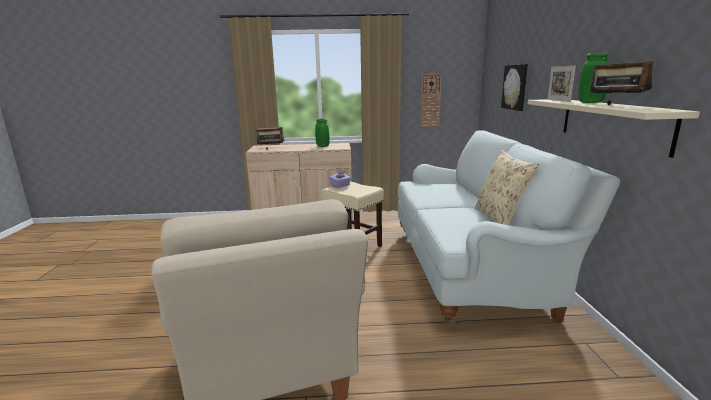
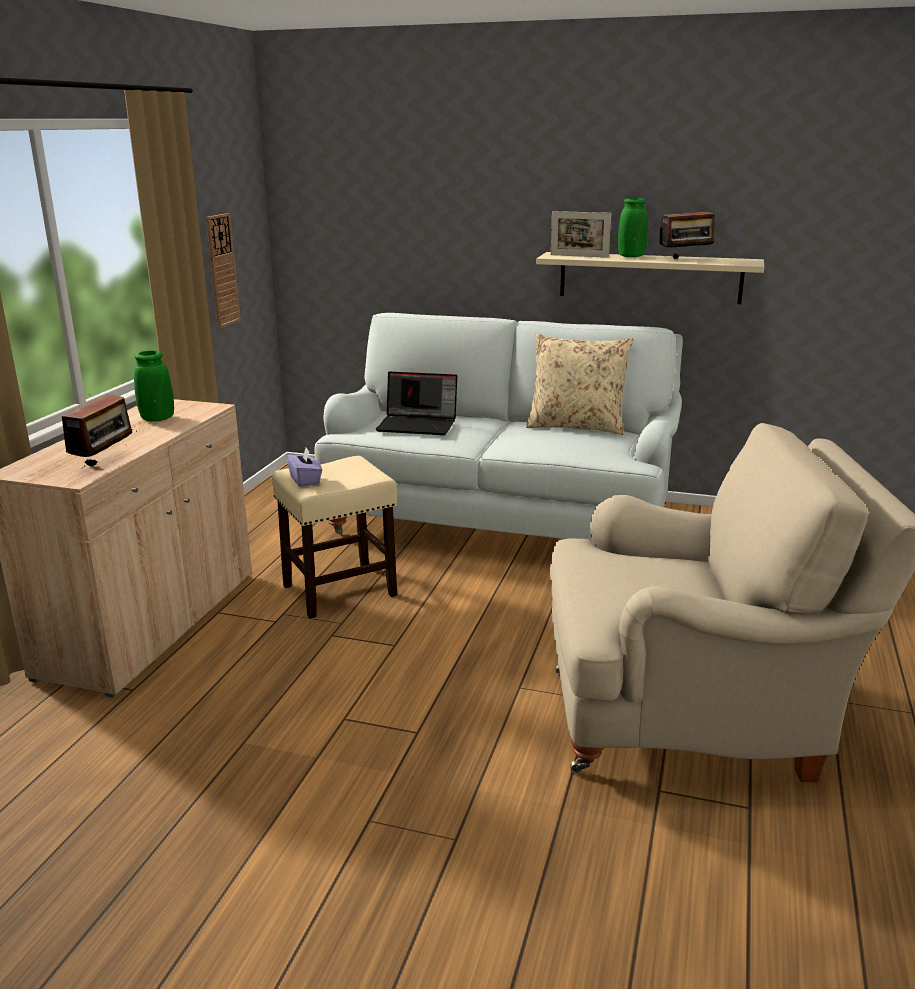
camera: 70 degrees left, 5 degrees up
(439, 189) = (418, 425): none -> laptop
(515, 87) = (412, 235): picture -> none

